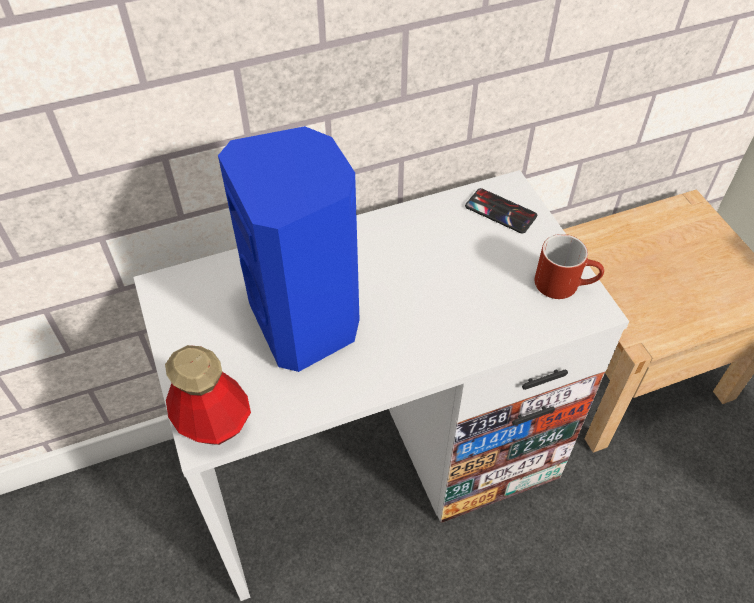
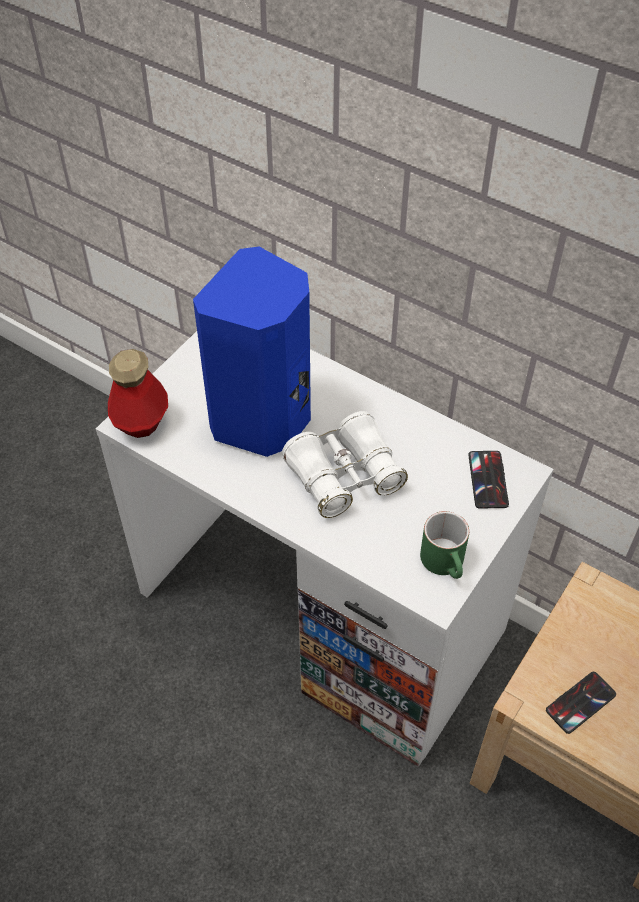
camera: 55 degrees right, 0 degrees up
(421, 299) = (344, 476): none -> white binoculars
(565, 283) = (446, 564): red mug -> green mug
(662, 309) = (580, 702): none -> phone

